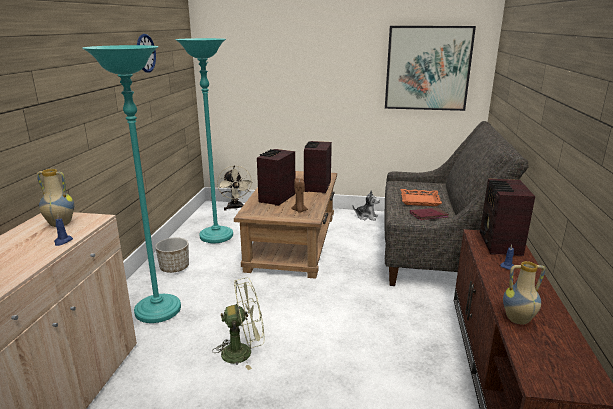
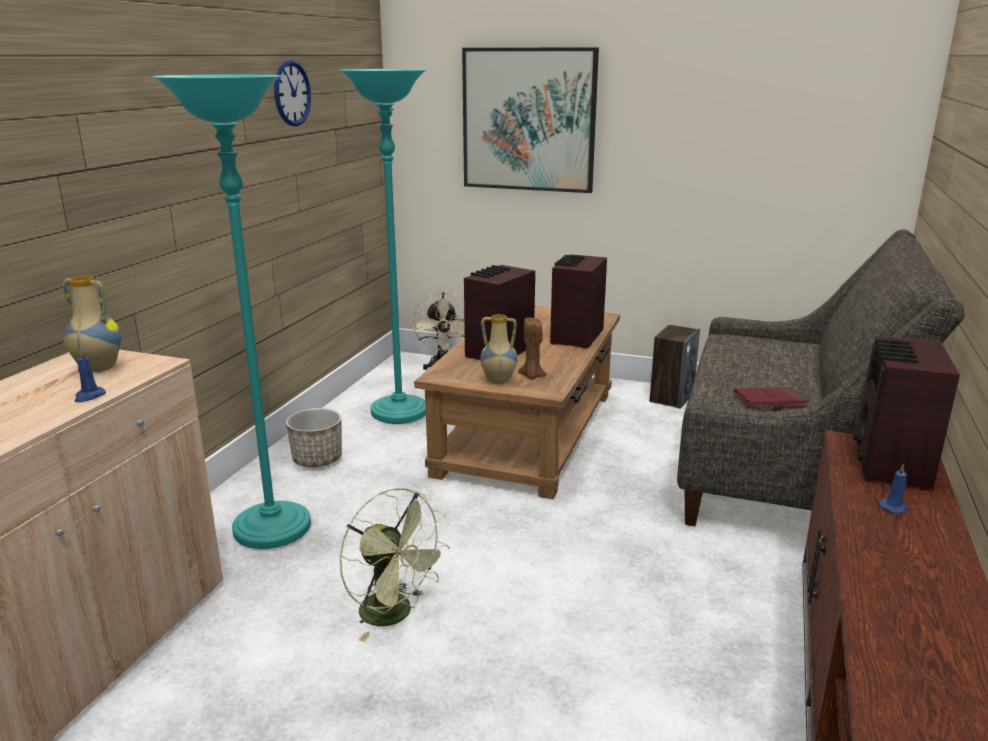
camera: 10 degrees right, 0 degrees up
(243, 352) = (395, 615): green fan -> green fan turned 45 degrees clockwise
(366, 217) = (671, 397): plush toy -> speaker
(420, 200) = (760, 372): orange tray -> none
(427, 68) = (799, 128): picture -> picture (529, 120)
(518, 320) = (884, 613): vase -> vase (498, 381)

